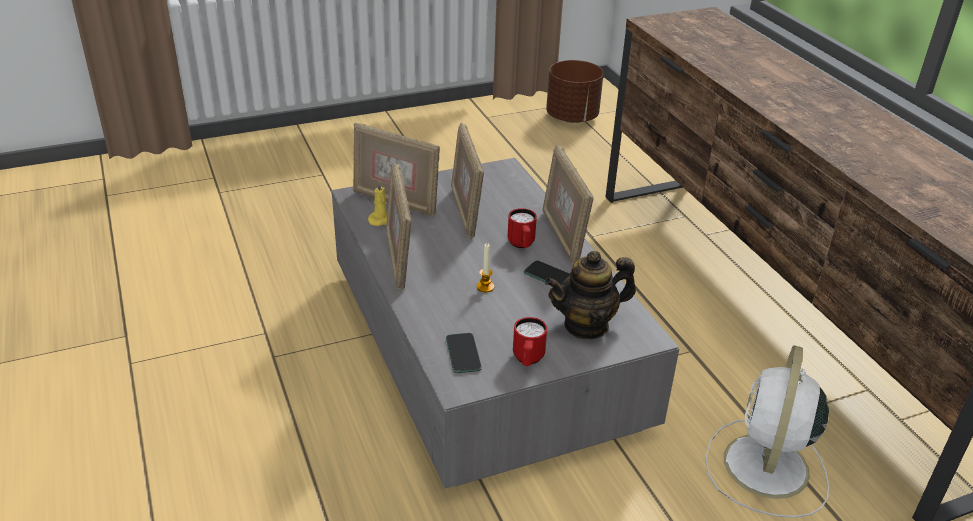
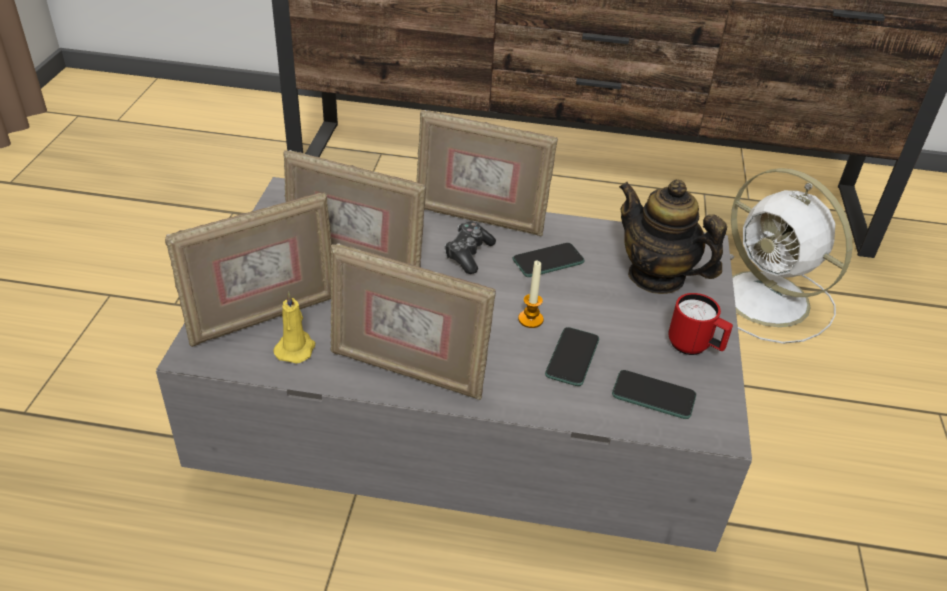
camera: 60 degrees left, 5 degrees up
(466, 312) = (572, 357): none -> phone
(521, 245) = (468, 254): red mug -> game controller
(572, 117) = (111, 126): brown planter -> none
(586, 325) = (656, 276): teapot -> teapot turned 120 degrees clockwise

